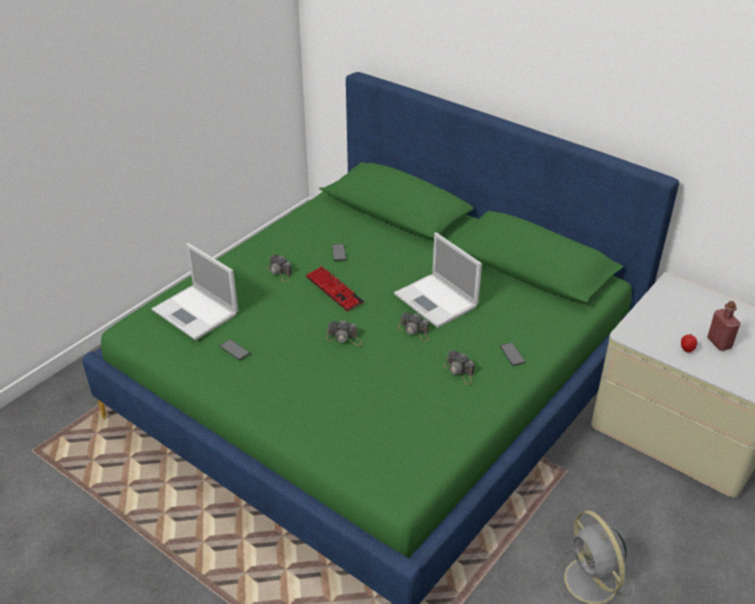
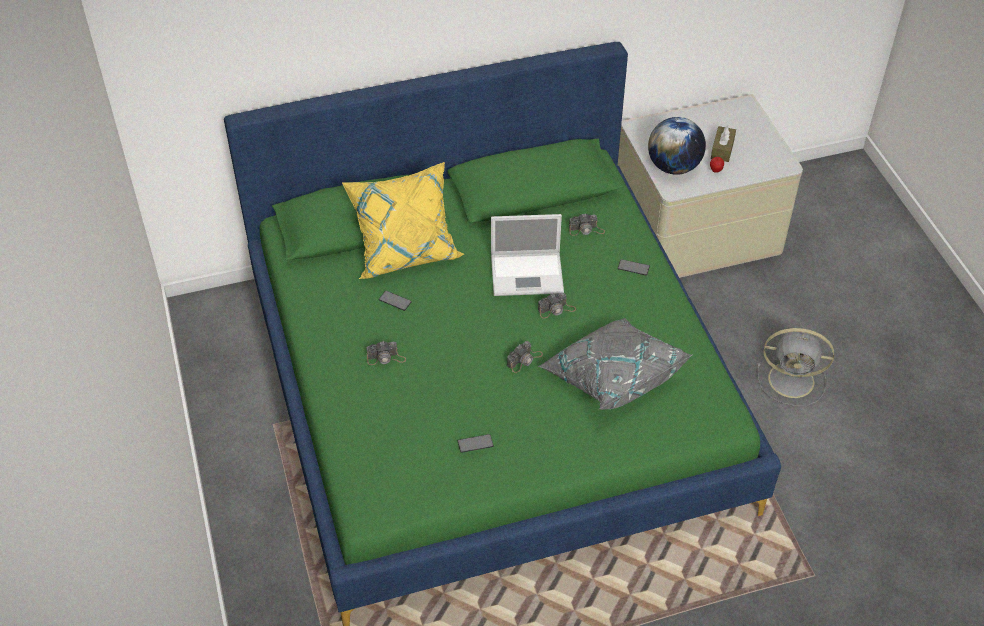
camera: 55 degrees left, 10 degrees up
(196, 313) = (397, 447): laptop -> none
(334, 290) = (451, 332): keyboard -> none
(375, 395) = (611, 377): none -> grey pillow
(392, 236) = (405, 251): none -> yellow pillow
(459, 371) = (628, 310): camera -> camera (586, 230)
(655, 323) = (674, 167): none -> globe
(719, 343) = (722, 149): red bottle -> brown tissue box

